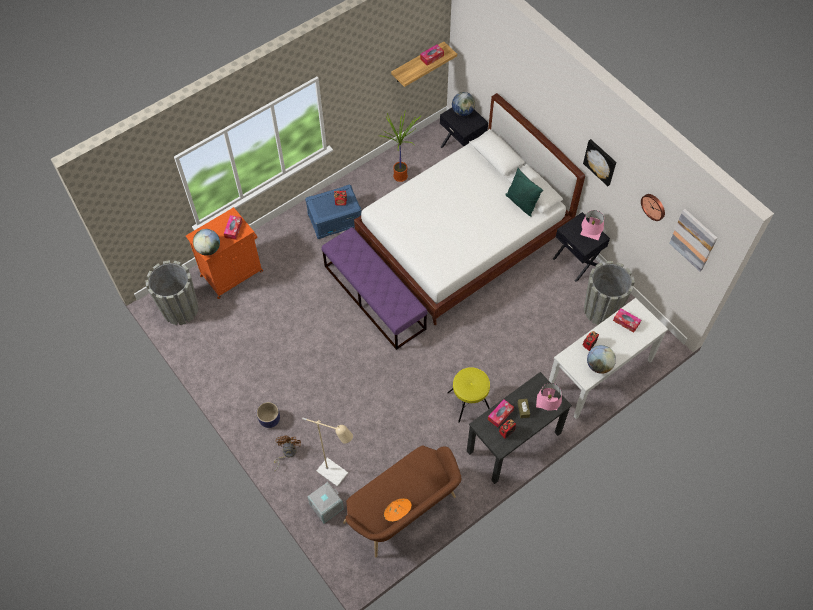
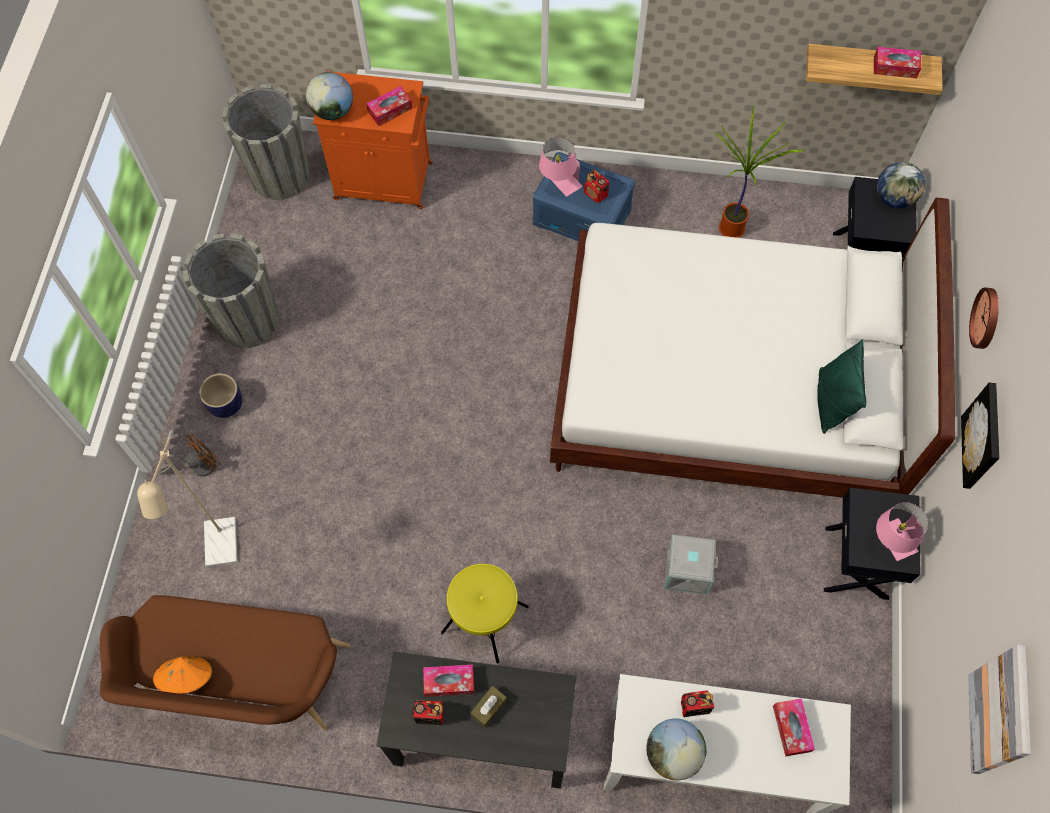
camera: 45 degrees right, 5 degrees up
(326, 506) = (167, 578): grey storage box -> grey storage box (687, 570)
(374, 297) = (519, 363): purple bench -> none
(546, 407) = (526, 737): pink table lamp -> pink table lamp (559, 184)
(601, 310) = (818, 669): grey planter -> grey planter (247, 321)
(654, 206) = (993, 590): wall clock -> wall clock (987, 318)

